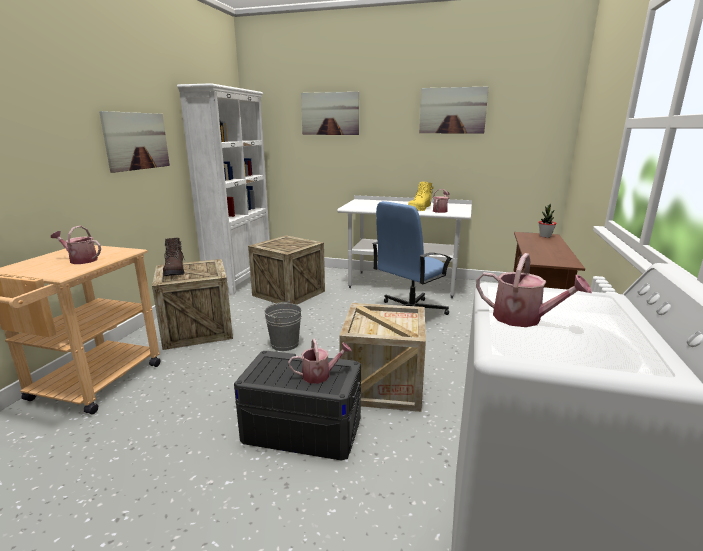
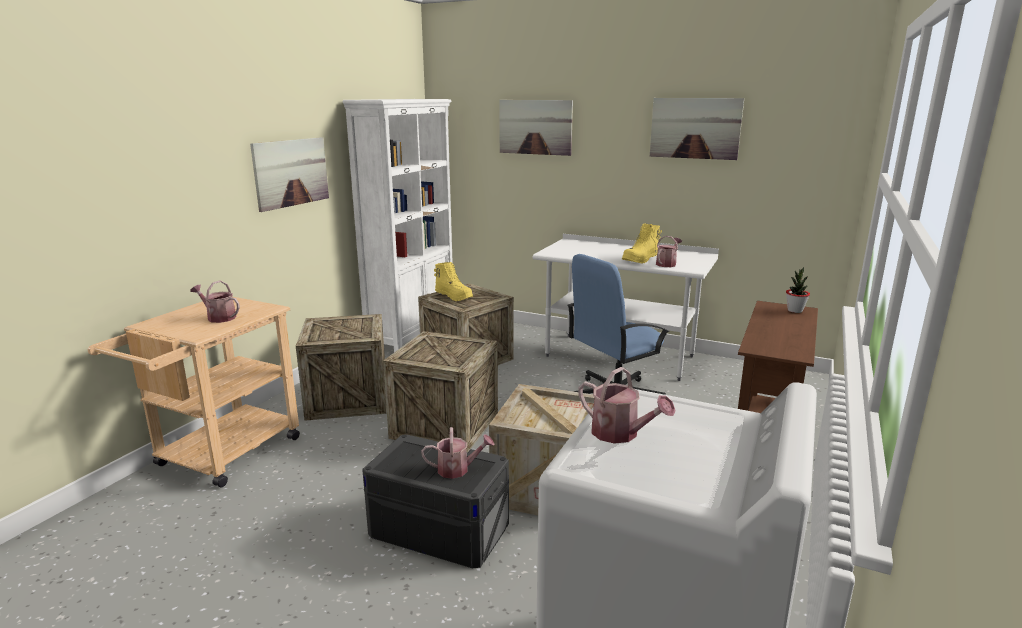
camera: 10 degrees right, 0 degrees up
(175, 271) = (324, 328): brown boot -> none
(277, 244) = (454, 296): none -> yellow boot
(285, 344) = (445, 426): grey bucket -> crate

